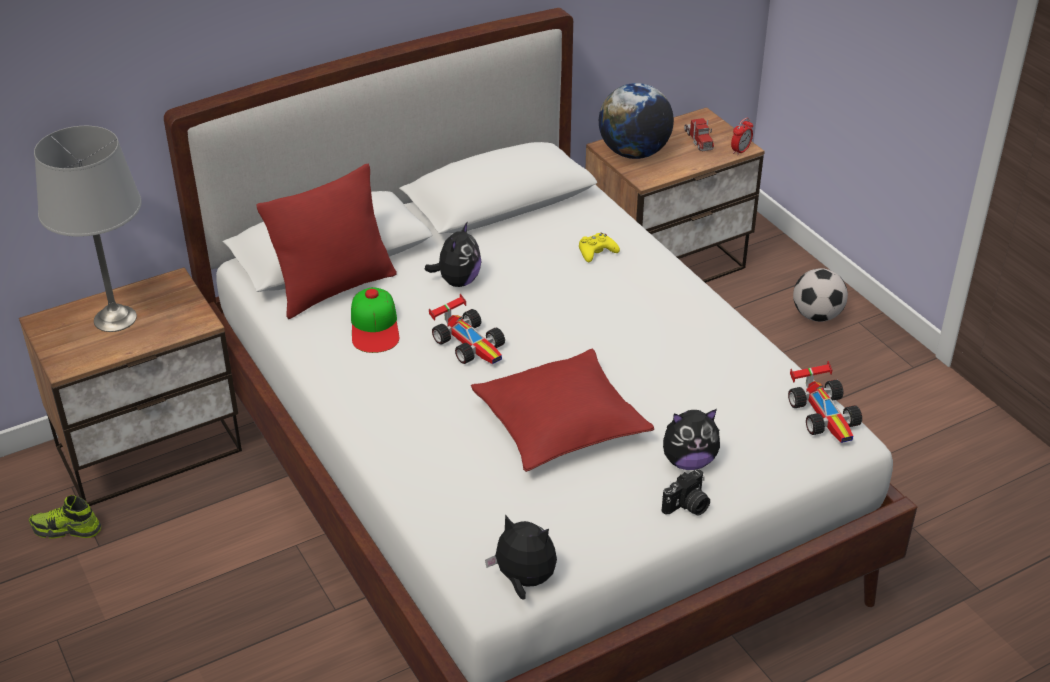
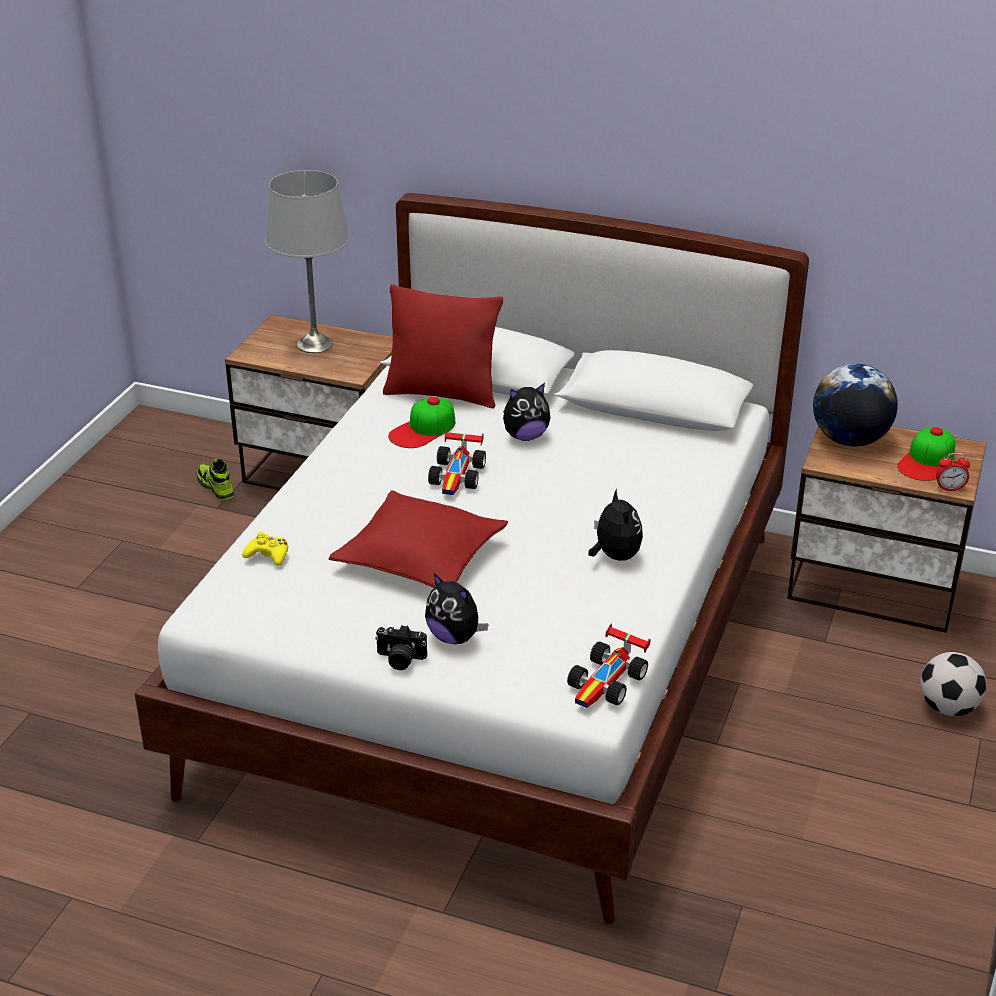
camera: 50 degrees right, 5 degrees down
(524, 581) = (231, 622): plush toy -> plush toy (615, 556)
(596, 252) = (657, 477): yellow game controller -> yellow game controller (268, 555)
(698, 140) = (927, 461): toy truck -> cap

